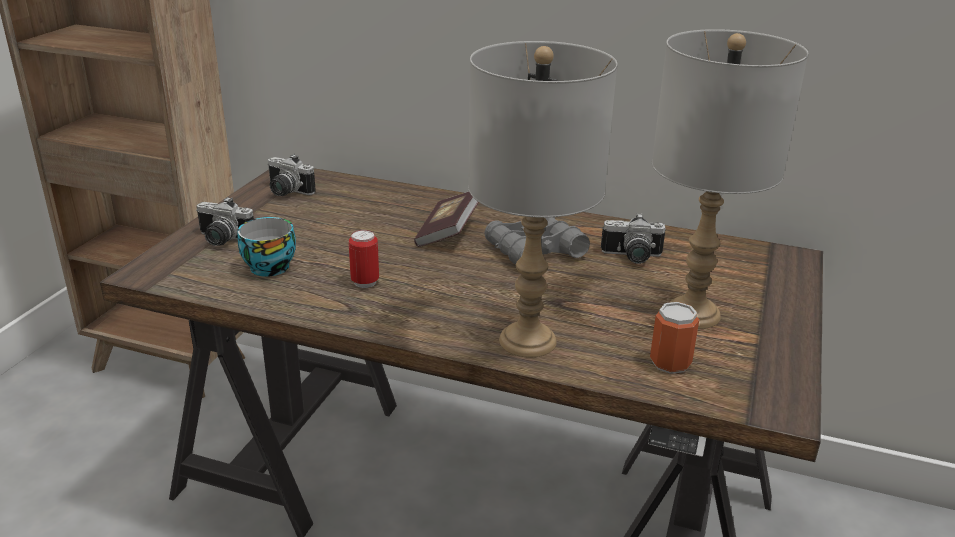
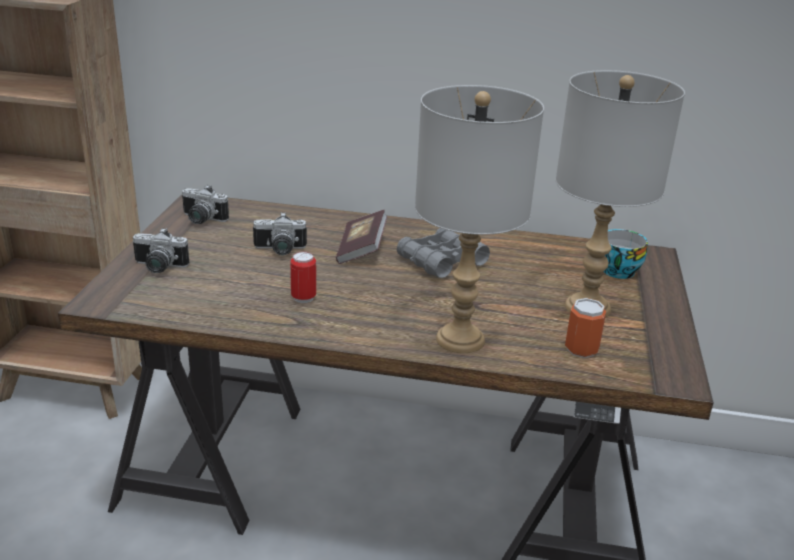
camera: 10 degrees left, 0 degrees up
(269, 266) = (211, 288): cup -> cup (616, 270)
(631, 257) = (524, 263): camera -> camera (279, 250)

